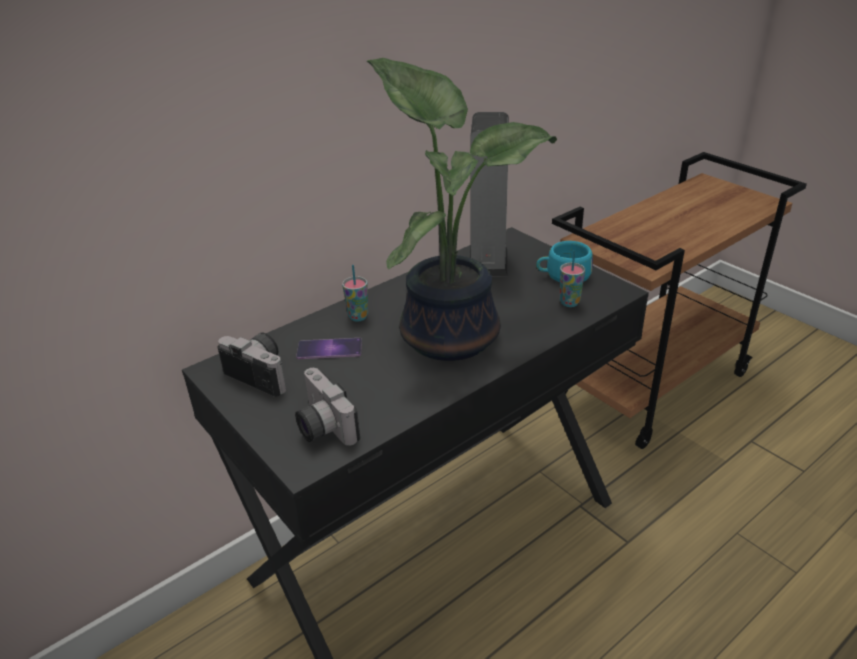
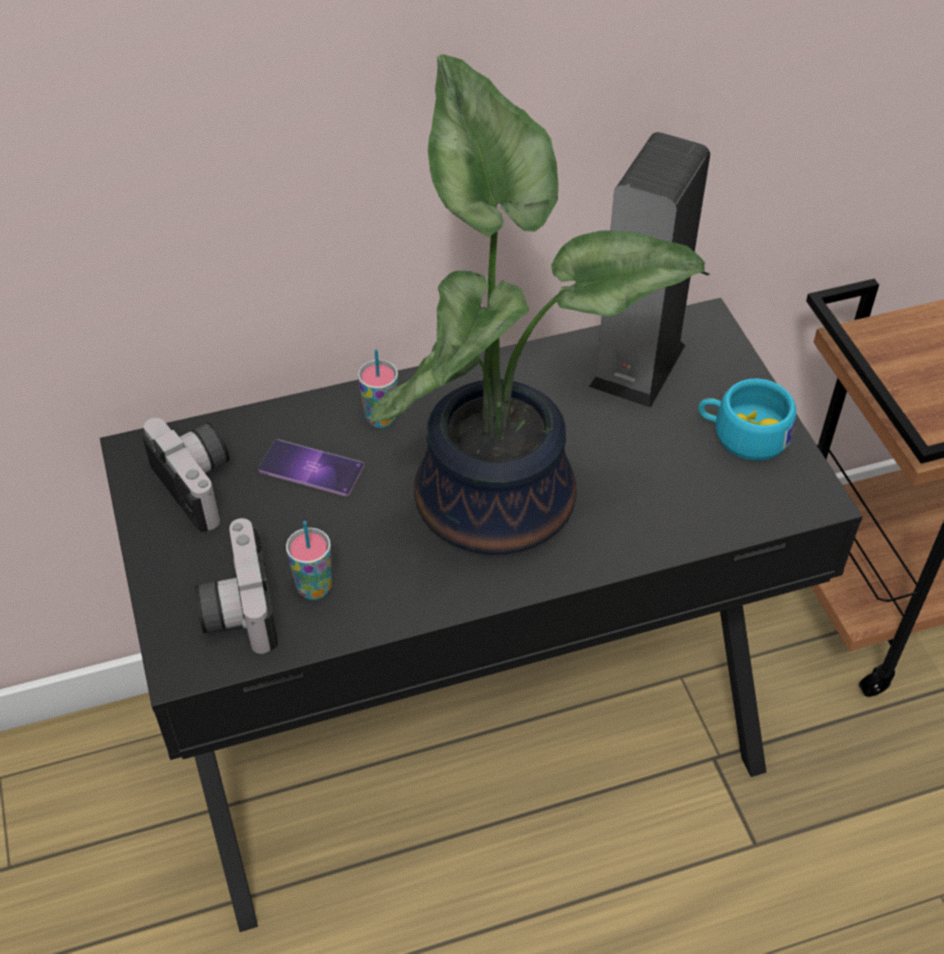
camera: 20 degrees right, 15 degrees up
(569, 303) = (717, 496): cup -> cup (314, 588)

